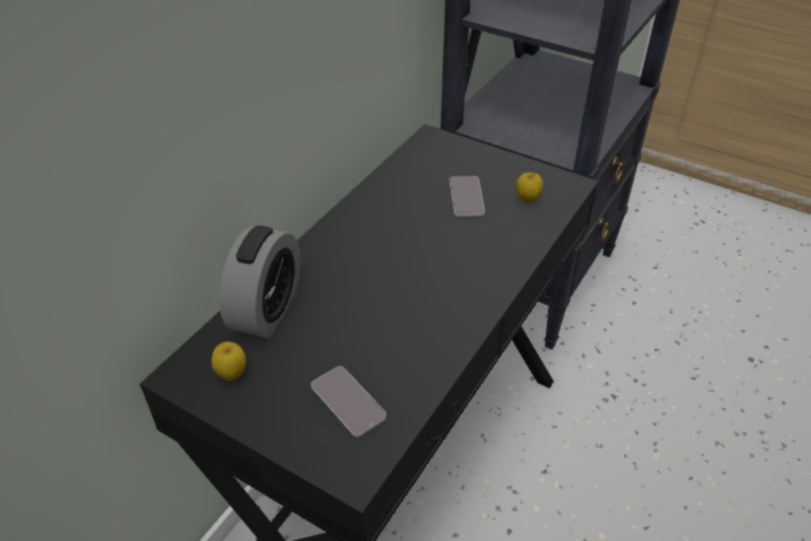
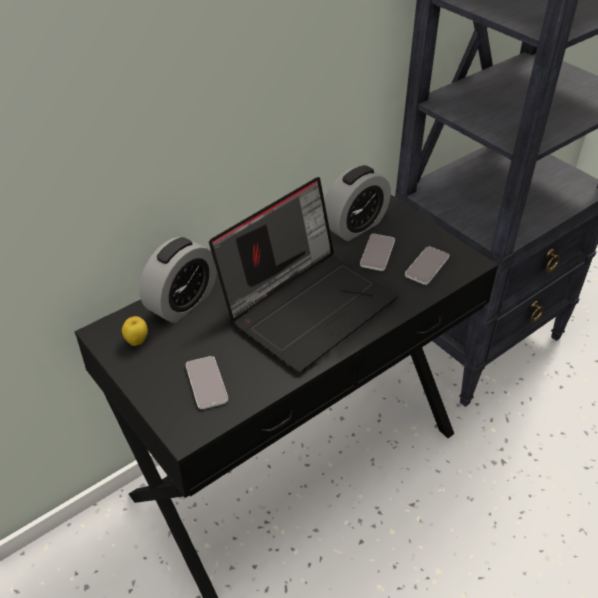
camera: 20 degrees right, 0 degrees up
(420, 273) = (308, 304): none -> laptop
(425, 173) = (355, 226): none -> alarm clock
(527, 199) = (427, 266): apple -> phone

